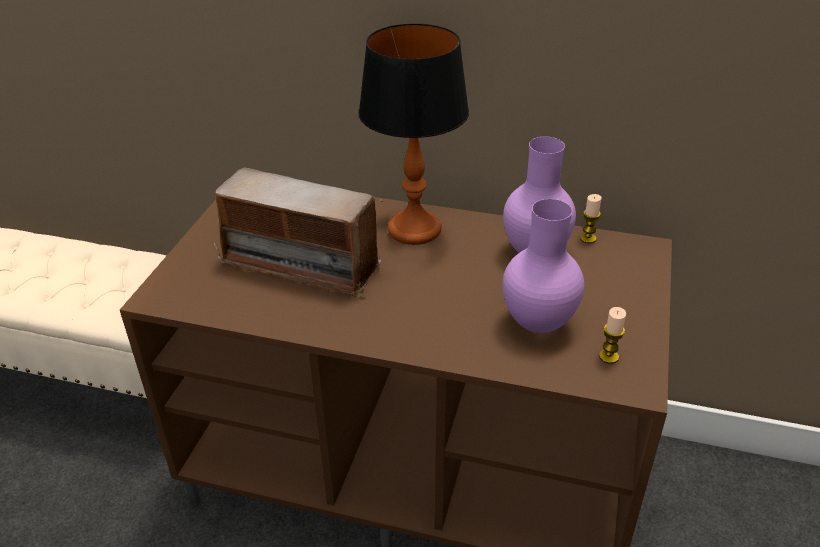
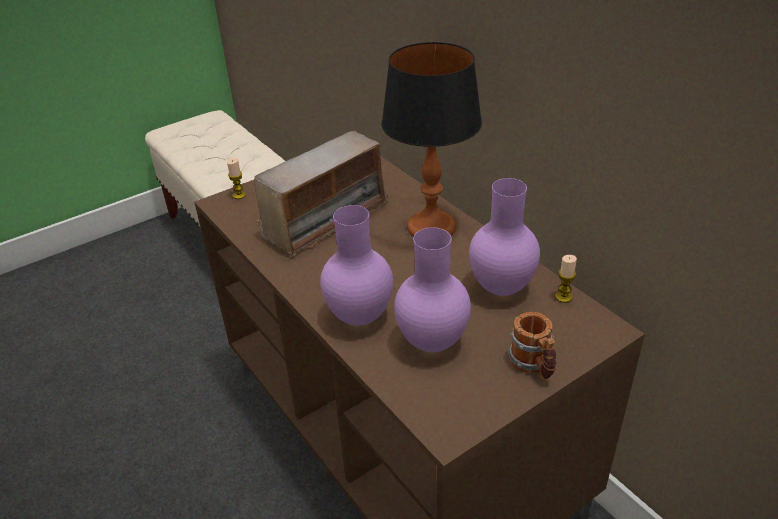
camera: 40 degrees right, 0 degrees up
(302, 264) = (326, 220): radio -> radio turned 105 degrees counterclockwise
(452, 334) = (361, 317): none -> purple vase
(608, 356) = (454, 397): candle -> candle (239, 195)
(632, 301) = (533, 365): none -> mug

